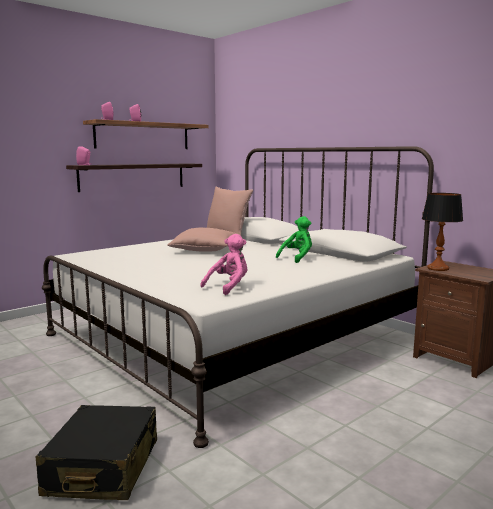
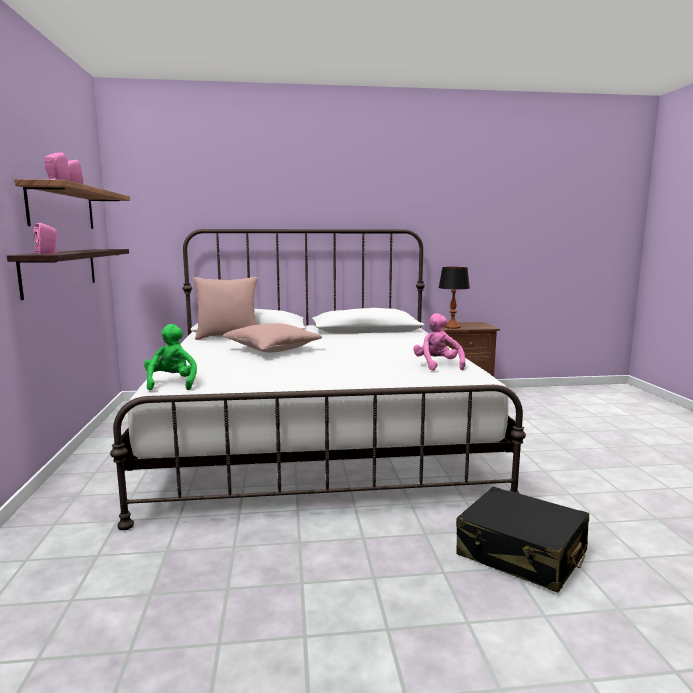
camera: 55 degrees left, 0 degrees up
(297, 258) = (367, 338): green plush toy -> green plush toy (172, 384)

